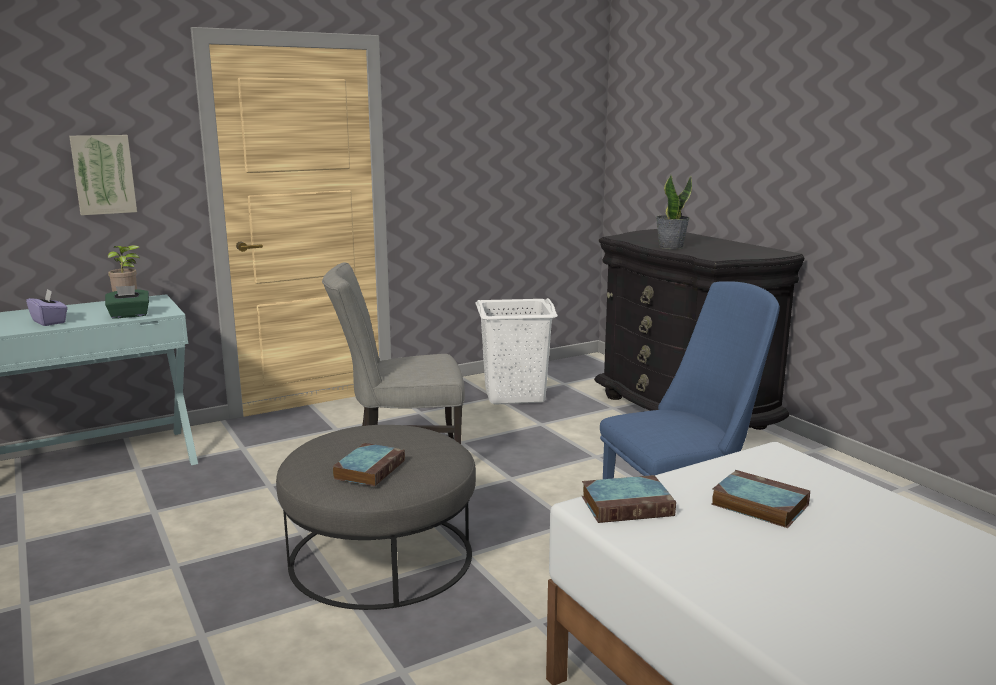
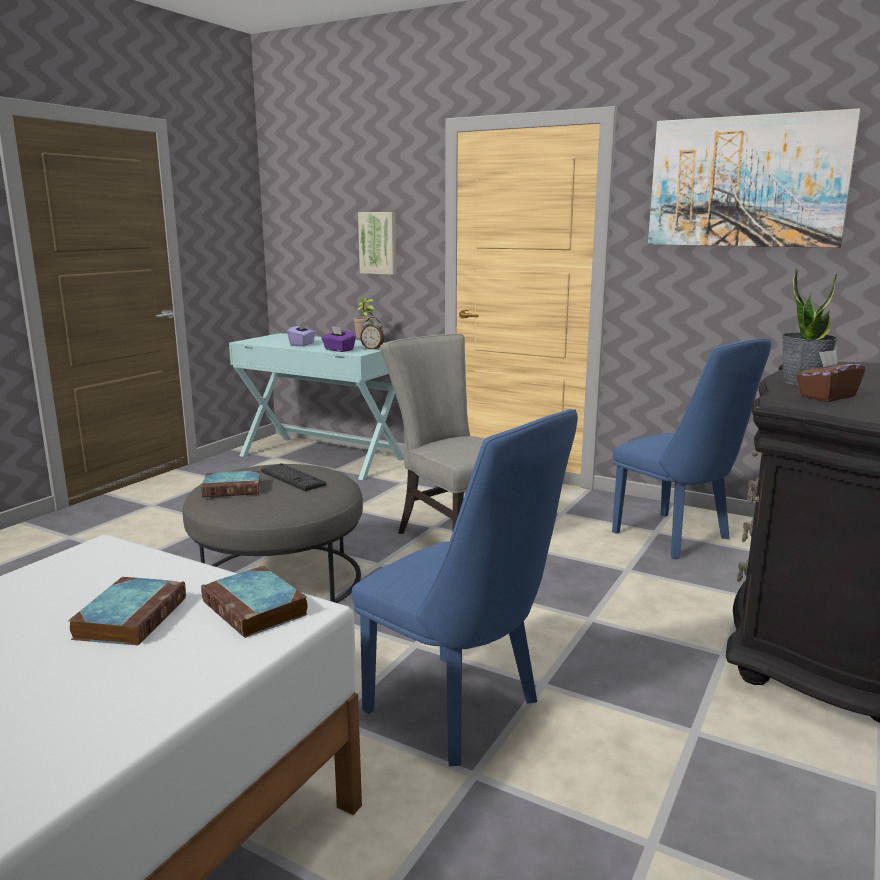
camera: 60 degrees right, 0 degrees up
(129, 315) = (338, 350): green tissue box -> purple tissue box
(161, 305) = (373, 349): none -> alarm clock
(378, 441) = (292, 478): none -> keyboard
(484, 107) = (746, 182): none -> picture
(515, 395) = (678, 538): white laundry basket -> blue chair
(628, 505) = (108, 559): book -> book (256, 609)
(711, 251) = (826, 397): none -> brown tissue box

